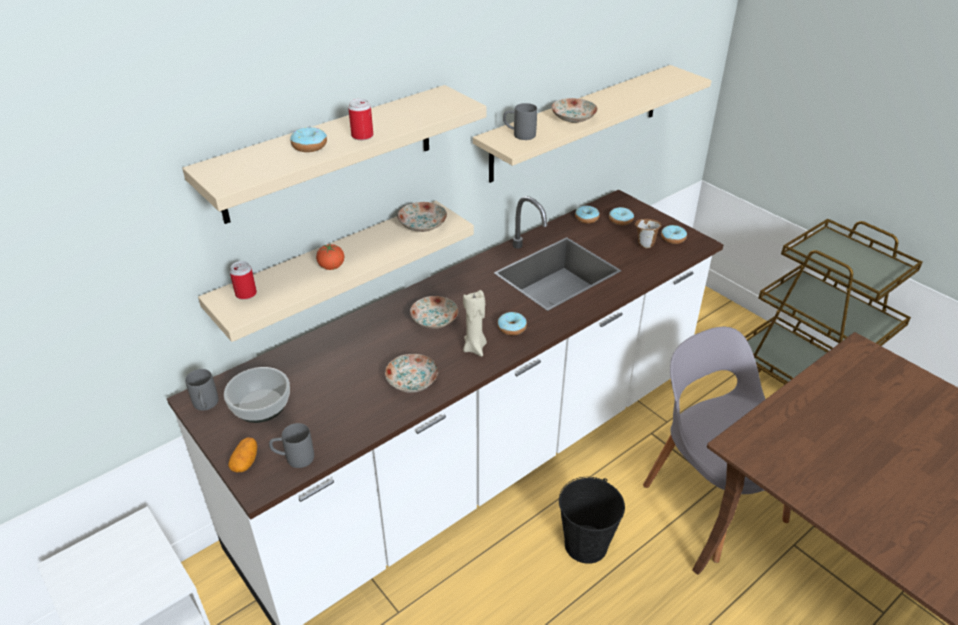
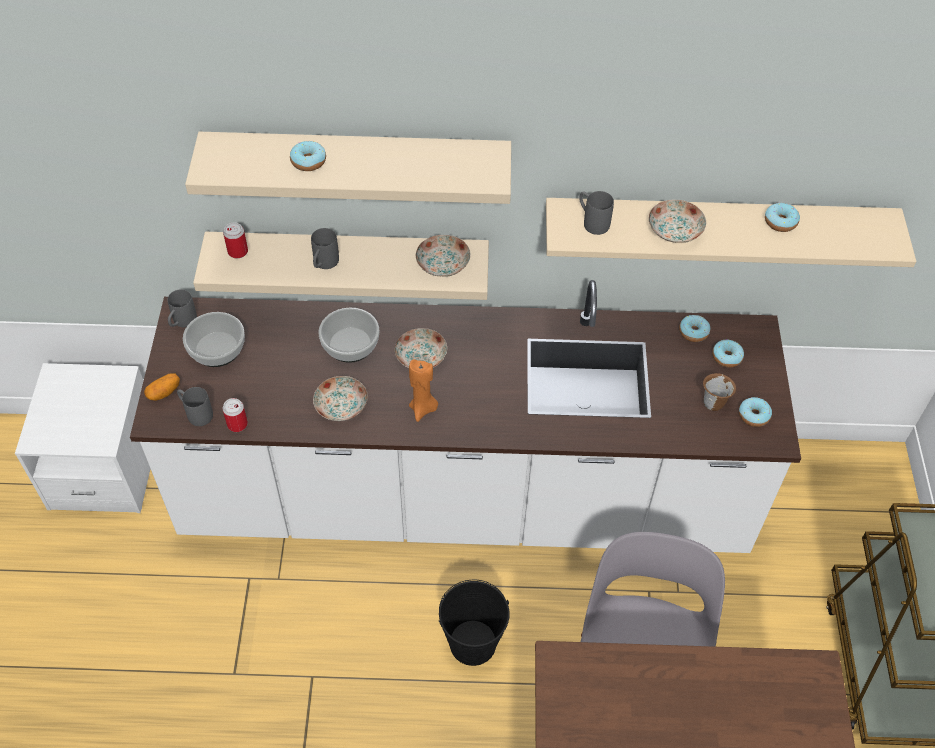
camera: 40 degrees right, 15 degrees up
(331, 267) = (324, 264): tomato -> grey mug
(362, 136) = (361, 173): can -> can (237, 424)
(371, 342) = (349, 344): none -> bowl
(475, 348) = (423, 409): beige candle -> orange candle
(511, 328) = (475, 410): donut -> donut (780, 222)

